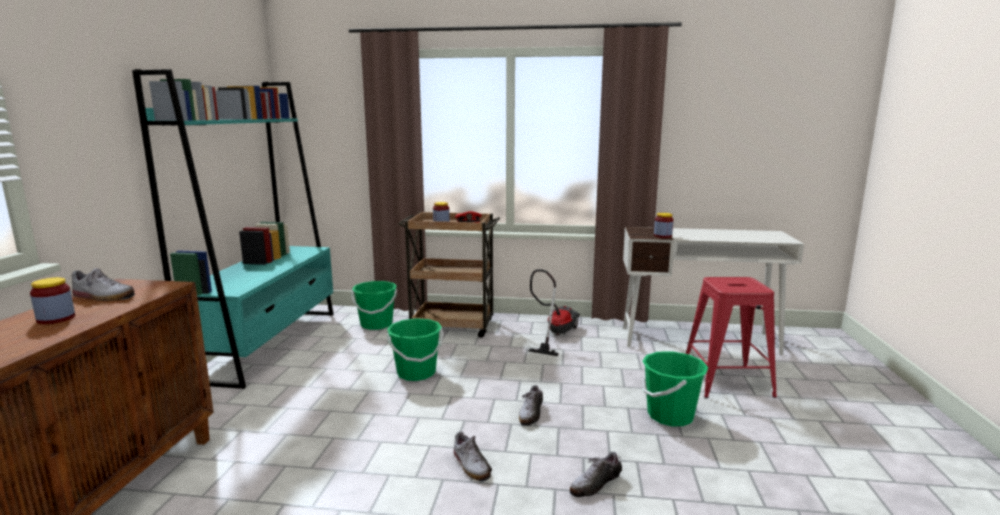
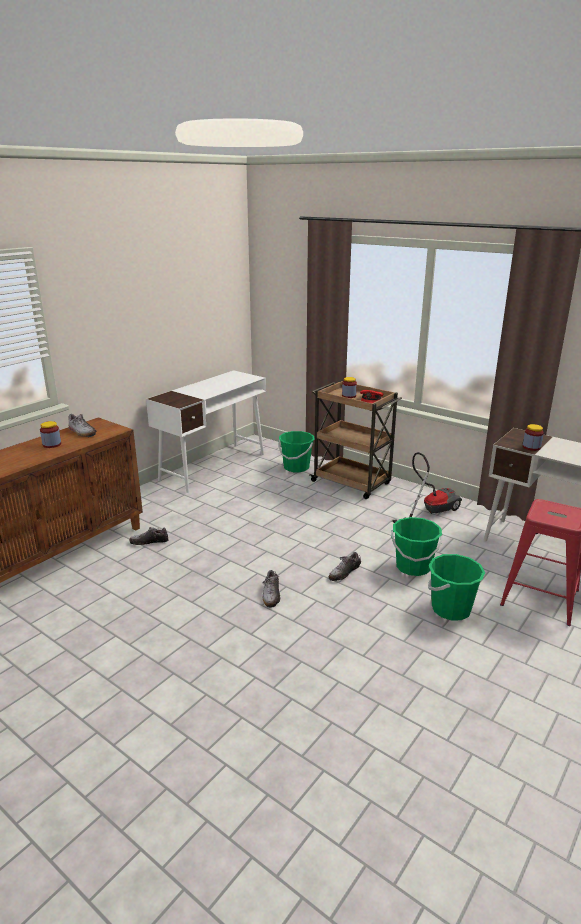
camera: 30 degrees right, 10 degrees up
(269, 344) = (213, 466): turquoise bookcase -> white desk
(416, 373) = (291, 517): green bucket -> green bucket (413, 567)
(595, 484) = (339, 636): shoe -> shoe (149, 542)

